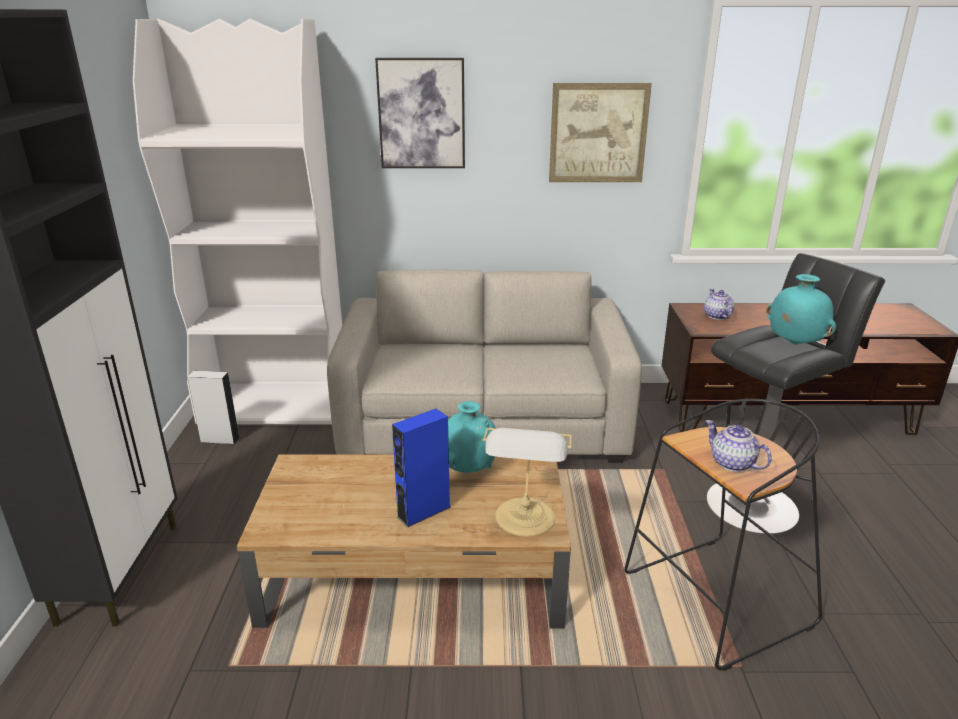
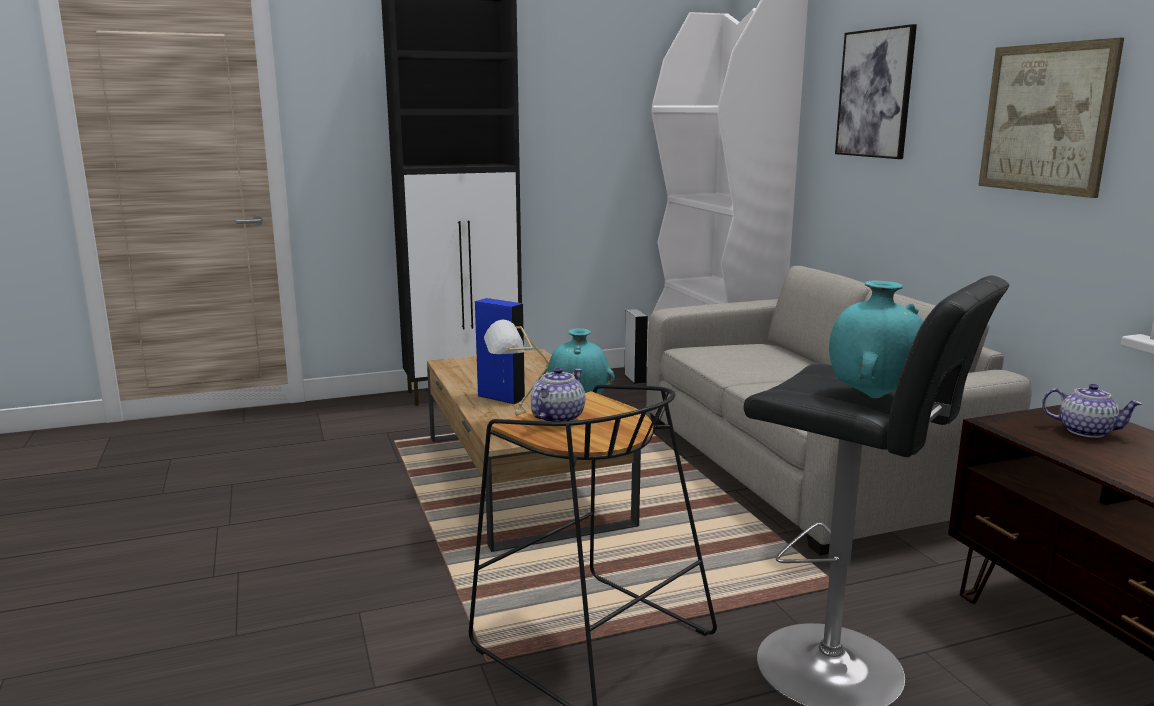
camera: 70 degrees right, 10 degrees down
(717, 316) = (1085, 431): teapot -> teapot turned 60 degrees clockwise

